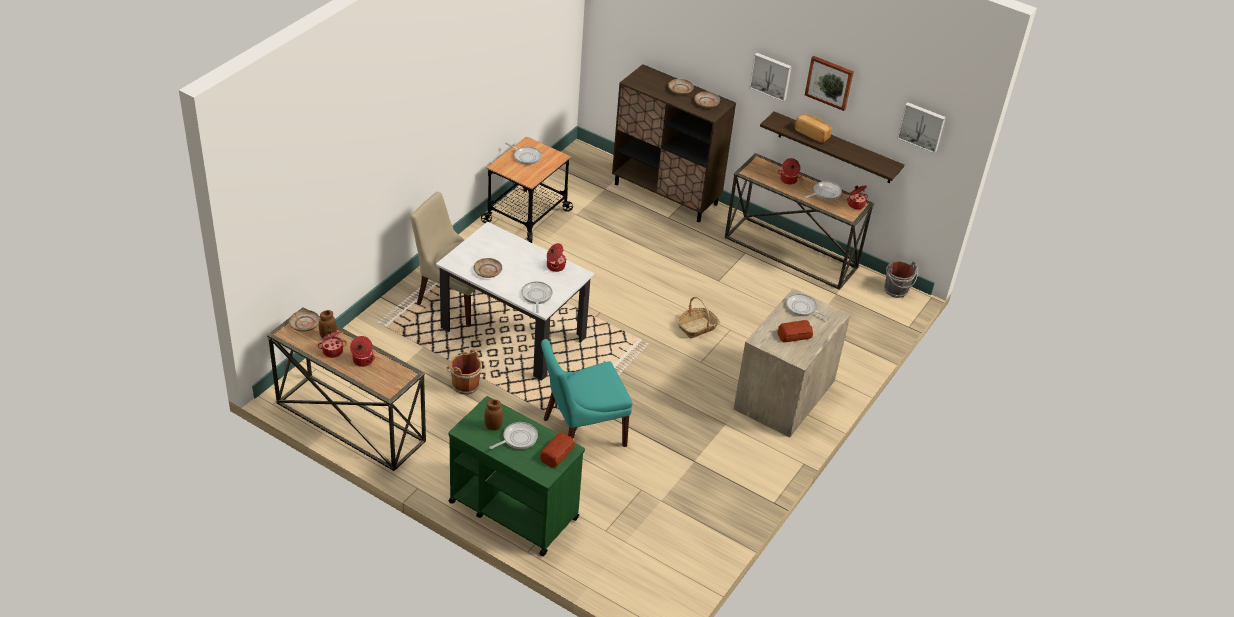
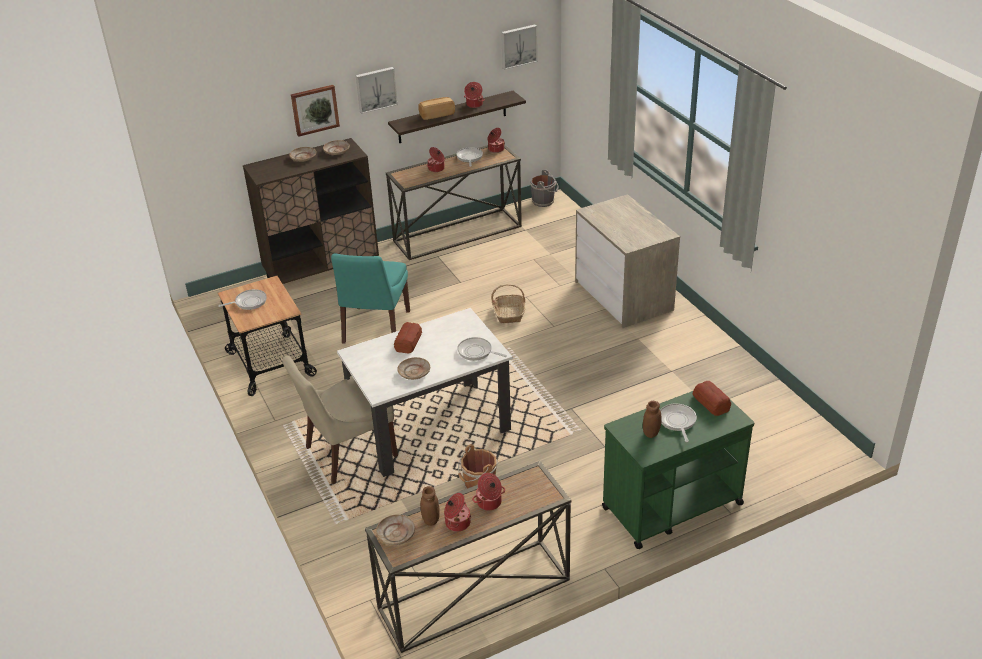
camera: 55 degrees left, 5 degrees down
(555, 266) = (442, 327): cooking pot -> cooking pot (474, 105)
(581, 433) = (596, 427): turquoise chair -> turquoise chair (375, 328)
(795, 335) = (634, 227): bread -> bread (408, 341)
(802, 308) = (604, 213): frying pan -> none
(829, 82) = (431, 59): picture -> picture (314, 109)

